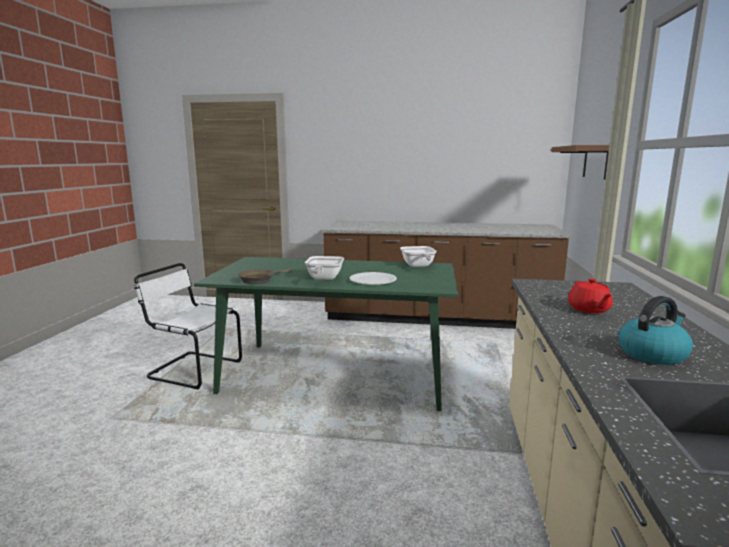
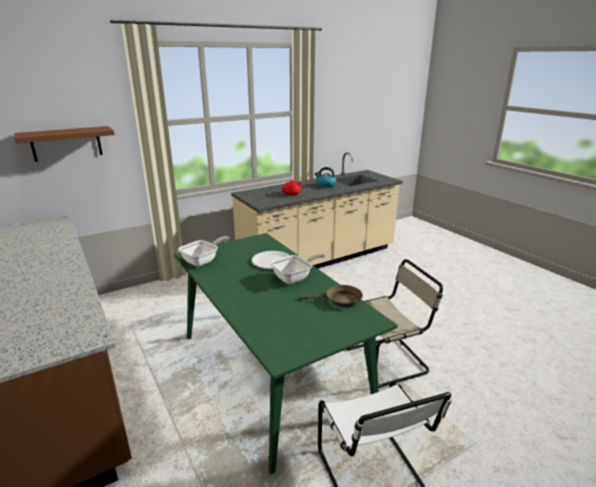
camera: 130 degrees left, 10 degrees up
(242, 437) = (388, 360): none -> beige chair

